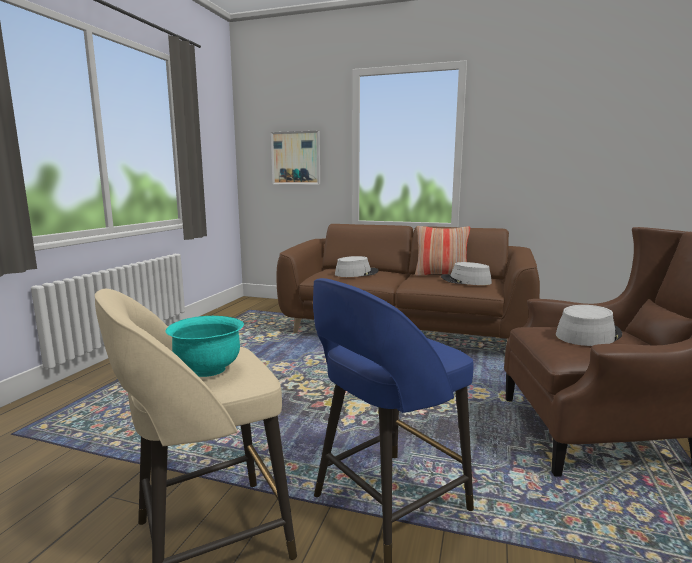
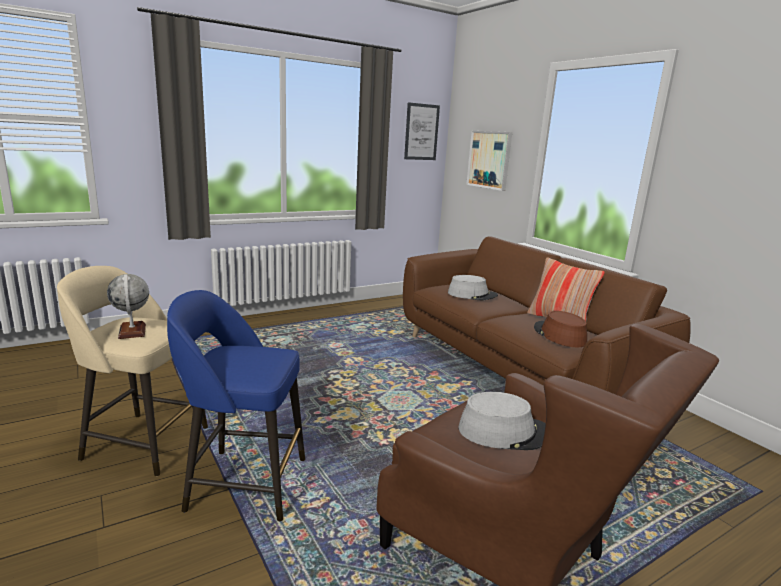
camera: 40 degrees right, 5 degrees up
(208, 369) = (132, 331): turquoise bowl -> globe
(217, 134) = (421, 132): none -> picture
(465, 281) = (559, 335): grey hat -> brown hat

